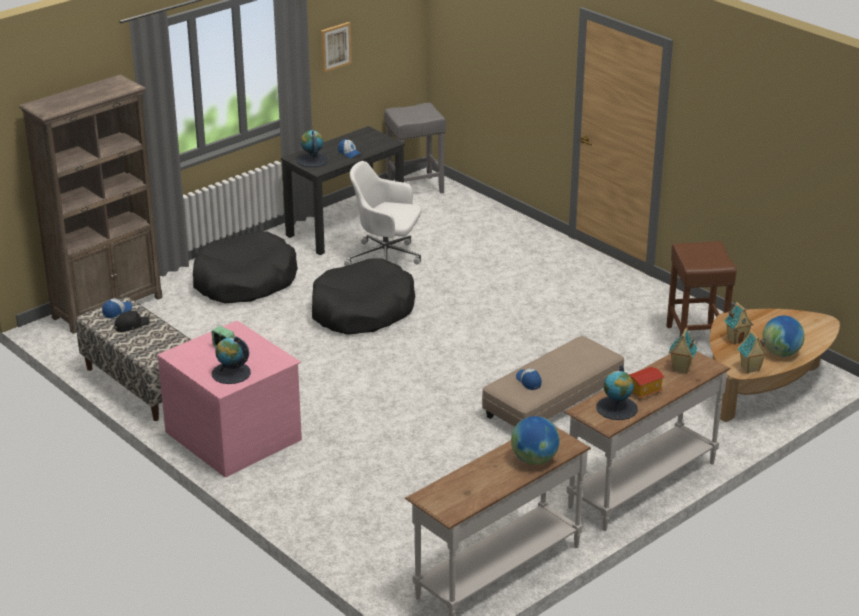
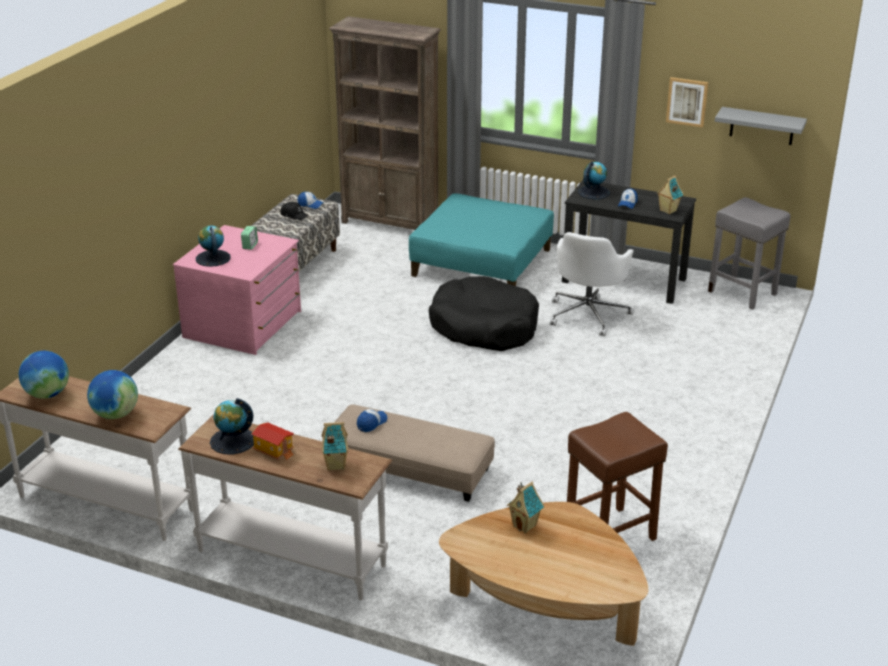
camera: 65 degrees right, 0 degrees up
(244, 281) = (482, 263): black dog bed -> turquoise ottoman
(386, 259) = (588, 314): white office chair -> white office chair turned 150 degrees counterclockwise
(389, 41) = (762, 126): none -> grey shelf
(750, 369) = (466, 548): toy house -> toy house (667, 211)
(781, 353) = (520, 565): globe -> globe (47, 394)

